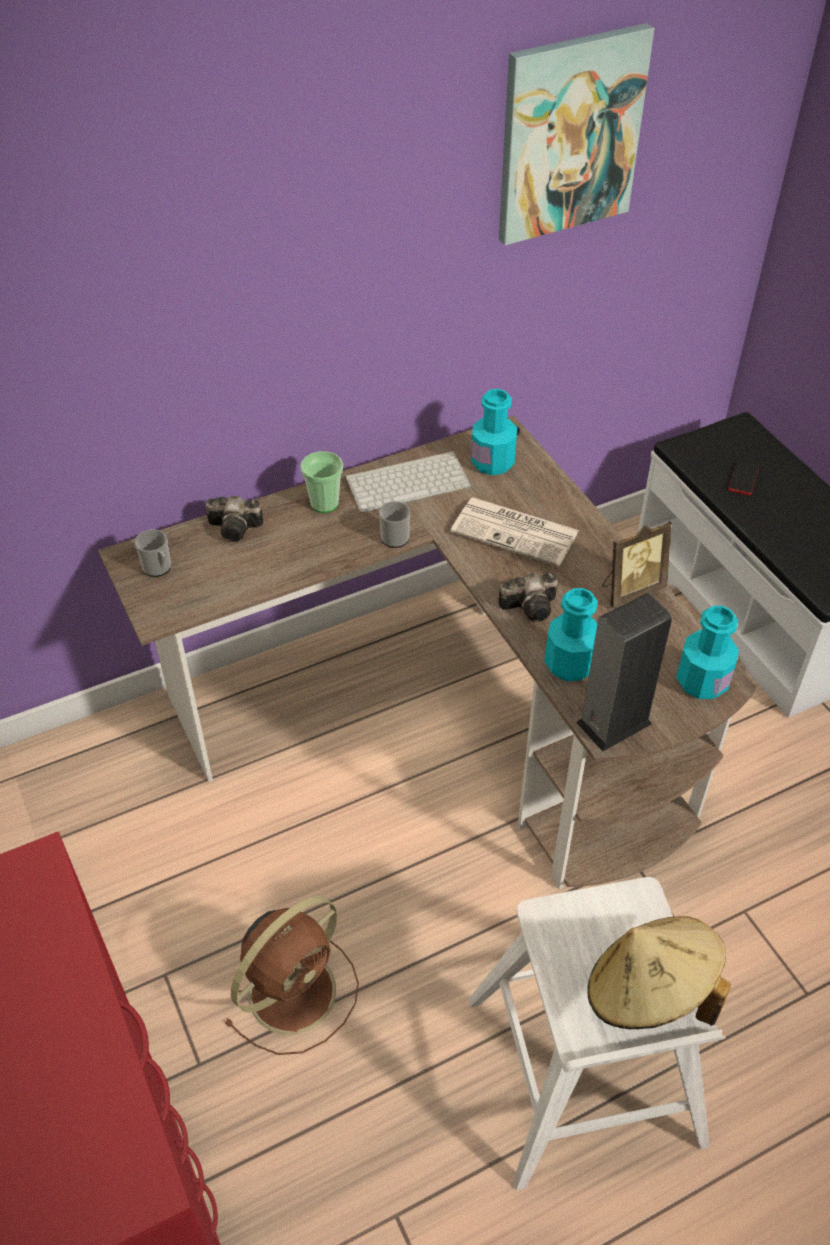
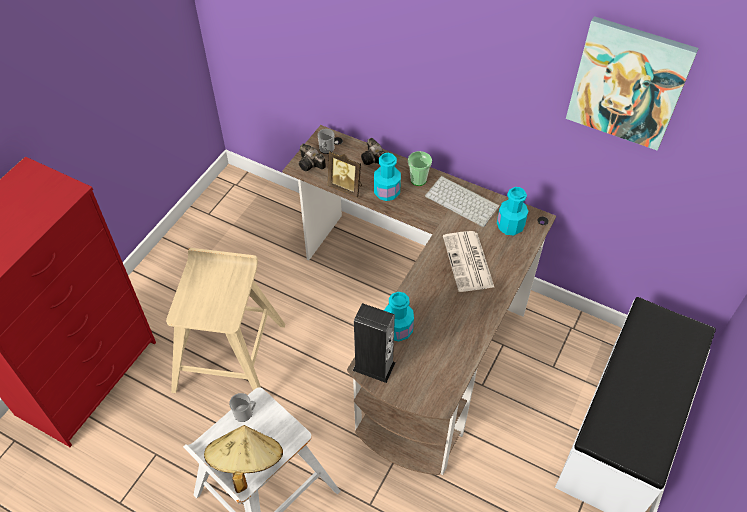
camera: 55 degrees right, 5 degrees up
(295, 989) = (230, 356): brown fan -> beige stool
(396, 536) = (422, 218): mug -> mug (245, 413)
(532, 606) = (422, 295): camera -> camera (311, 164)
(630, 590) = (470, 330): picture frame -> picture frame (346, 187)
(702, 681) = (432, 392): turquoise bottle -> turquoise bottle (387, 192)
(743, 479) = (649, 353): phone -> none

